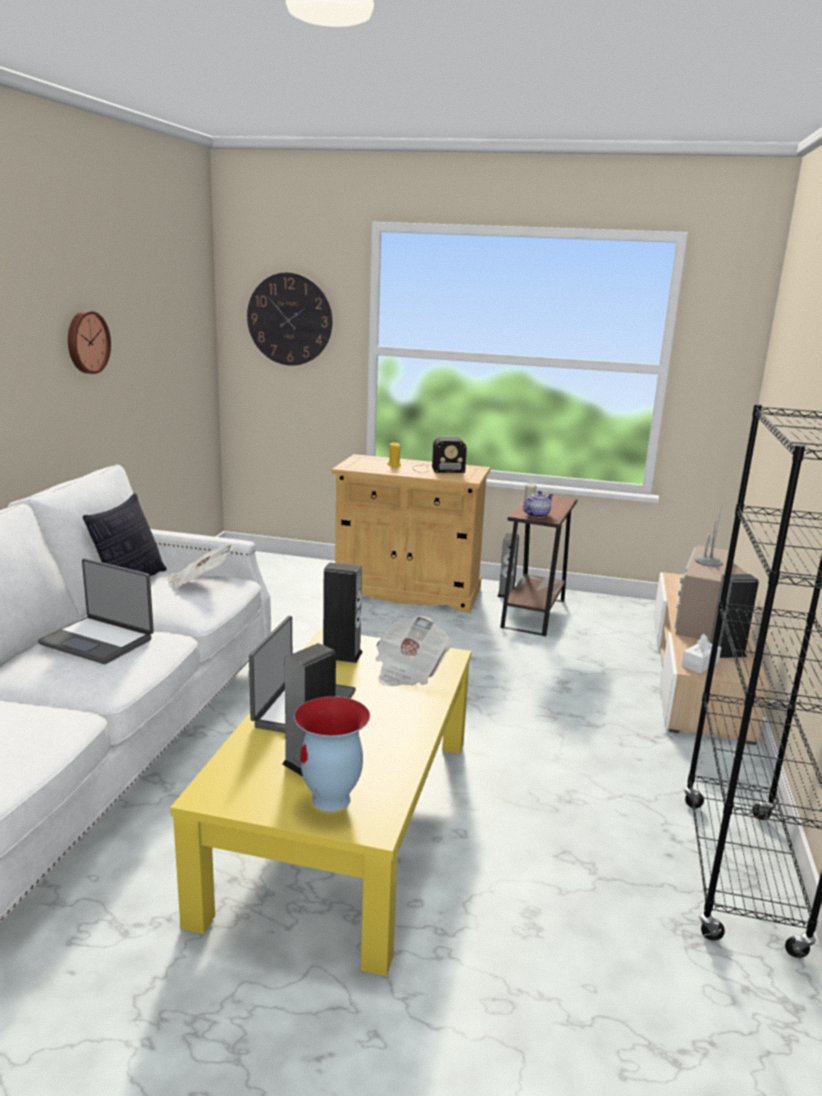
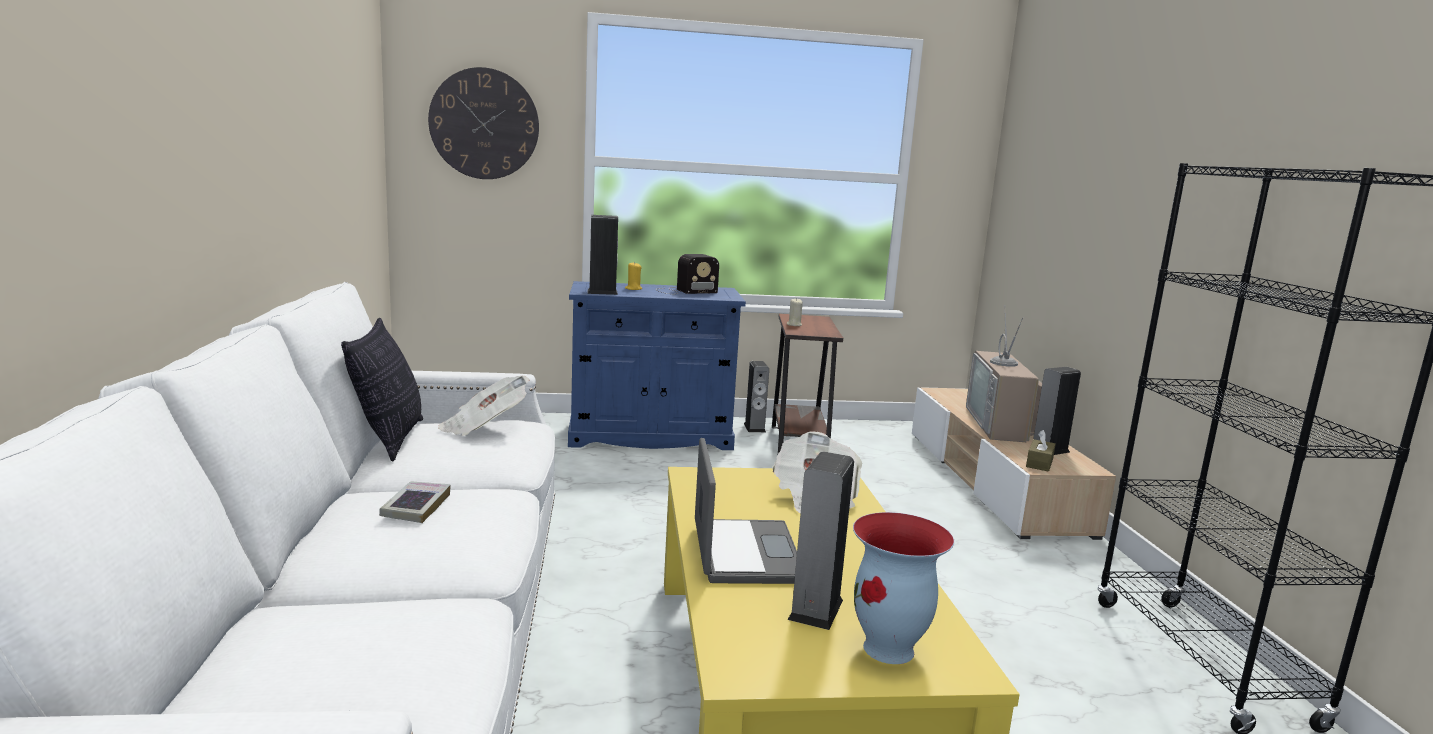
camera: 20 degrees left, 5 degrees down
(86, 342) = (281, 121): wall clock -> none
(98, 641) = (416, 507): laptop -> book
(341, 655) = (723, 490): speaker -> speaker (602, 292)
(407, 591) = (650, 436): beige cabinet -> blue cabinet
(536, 515) = (812, 331): teapot -> none
(700, 664) = (1039, 463): white tissue box -> brown tissue box

